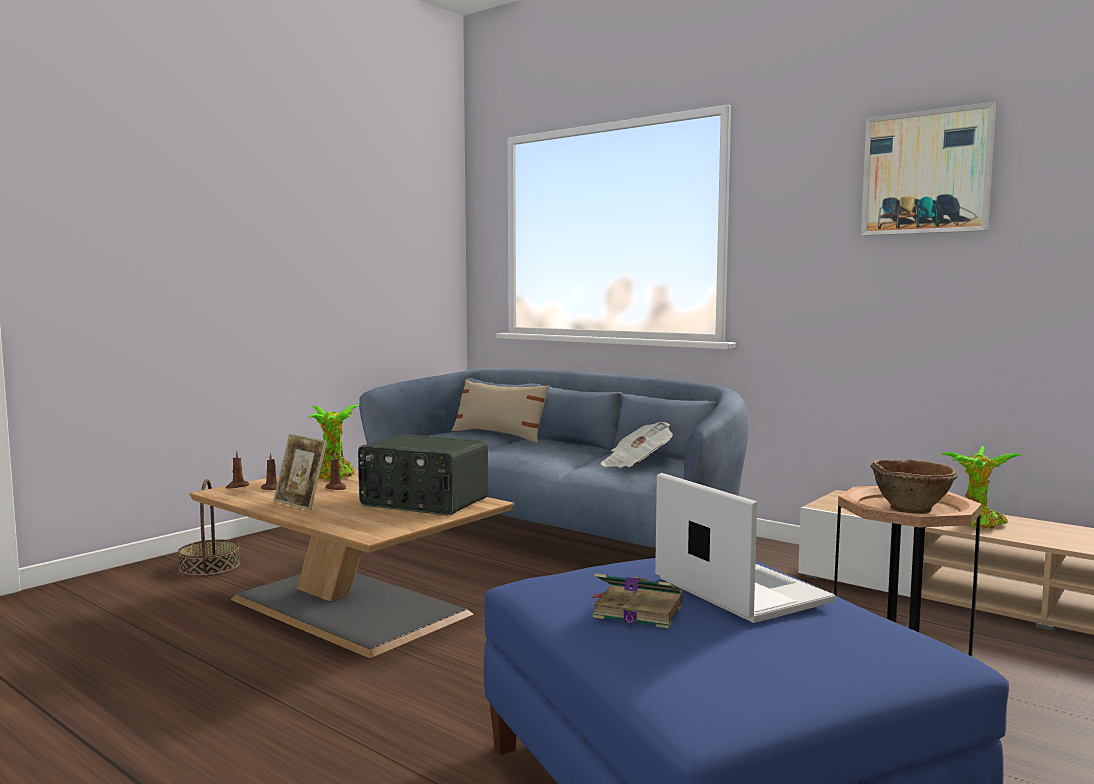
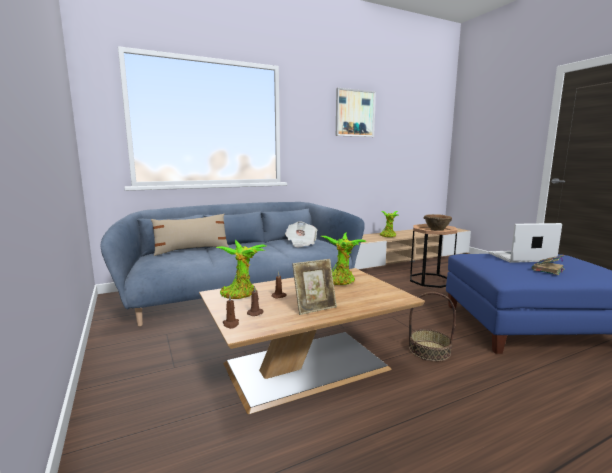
camera: 65 degrees left, 5 degrees up
(209, 567) = (147, 421): basket -> basket (429, 351)
(423, 502) = (340, 281): radio -> potted plant

